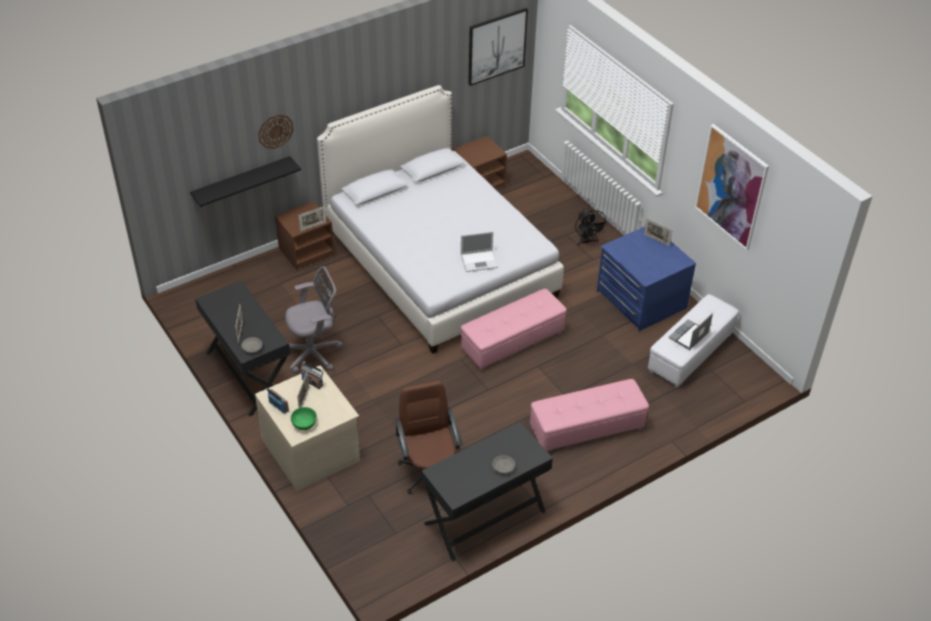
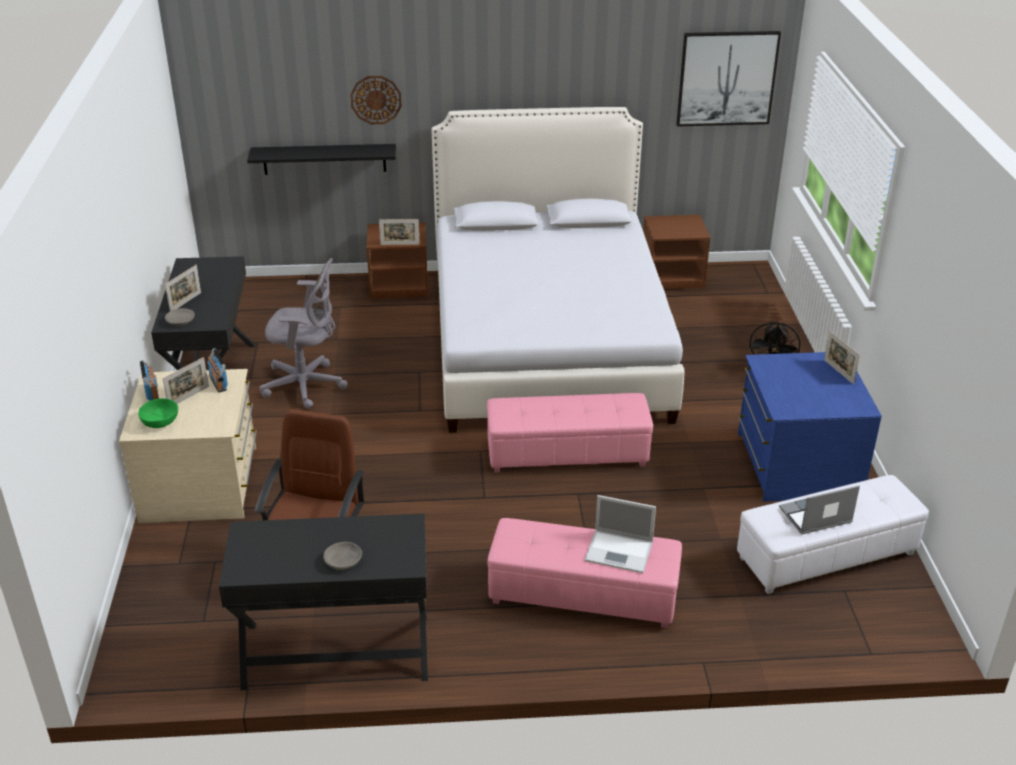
camera: 30 degrees right, 10 degrees down
(479, 261) = (558, 323): laptop -> laptop (620, 551)
(731, 187) = (948, 281): picture -> none

